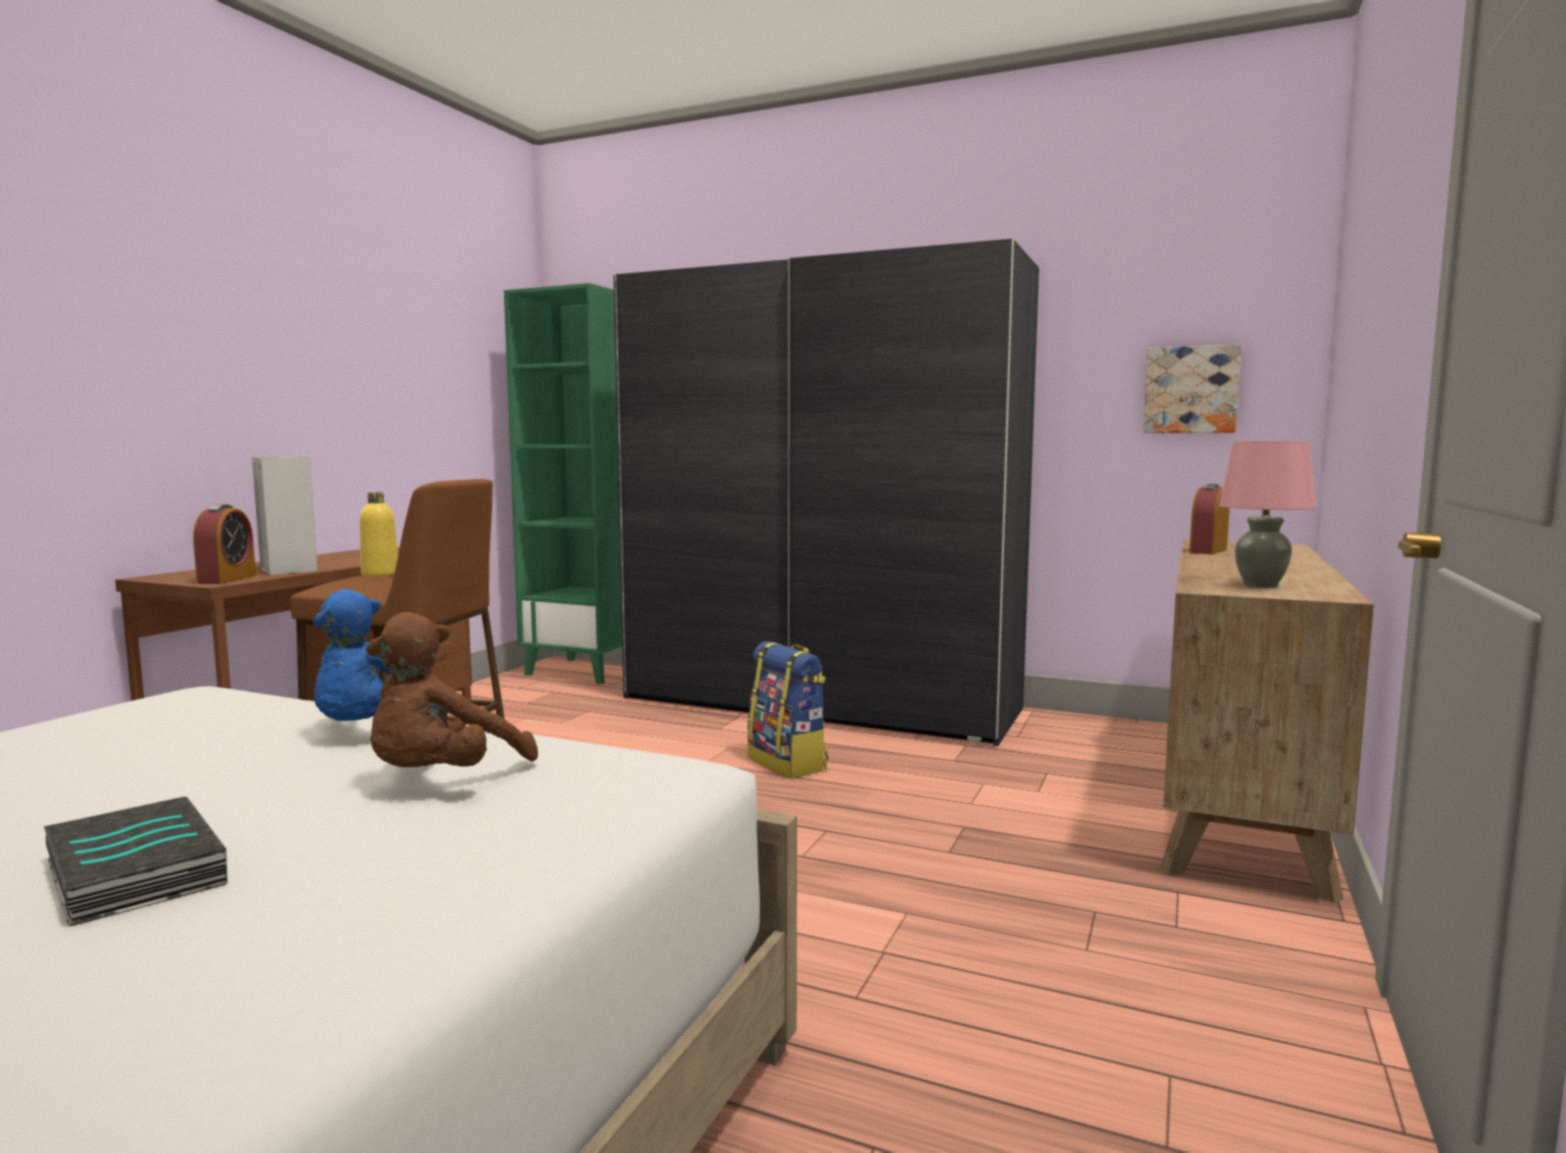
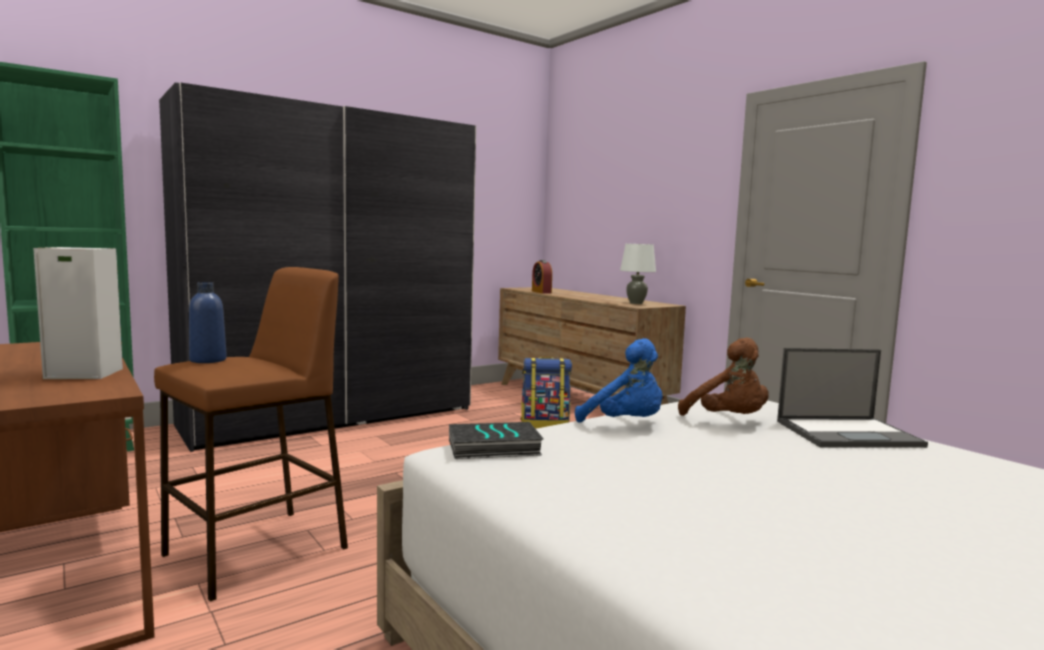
camera: 60 degrees left, 0 degrees up
(130, 872) = (834, 467): book -> book (493, 448)
(227, 579) = (92, 389): alarm clock -> none
(380, 574) = (208, 360): yellow bottle -> blue bottle
(412, 877) = (848, 433): none -> laptop
(788, 763) = (414, 446): backpack -> backpack (545, 425)
(1191, 390) = (497, 212): picture -> none
(1260, 585) = (636, 303): pink table lamp -> white table lamp

